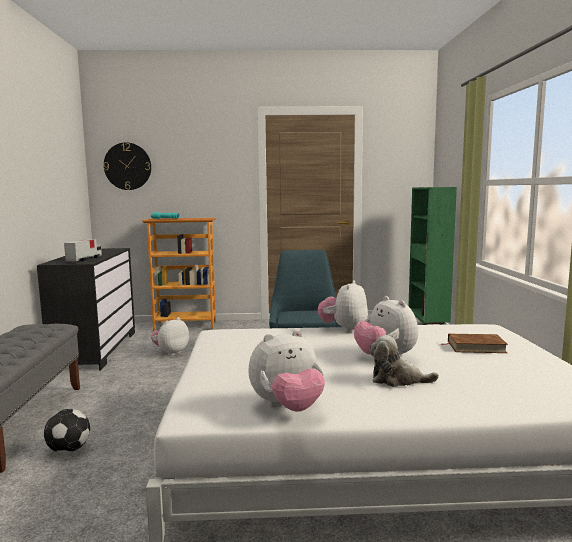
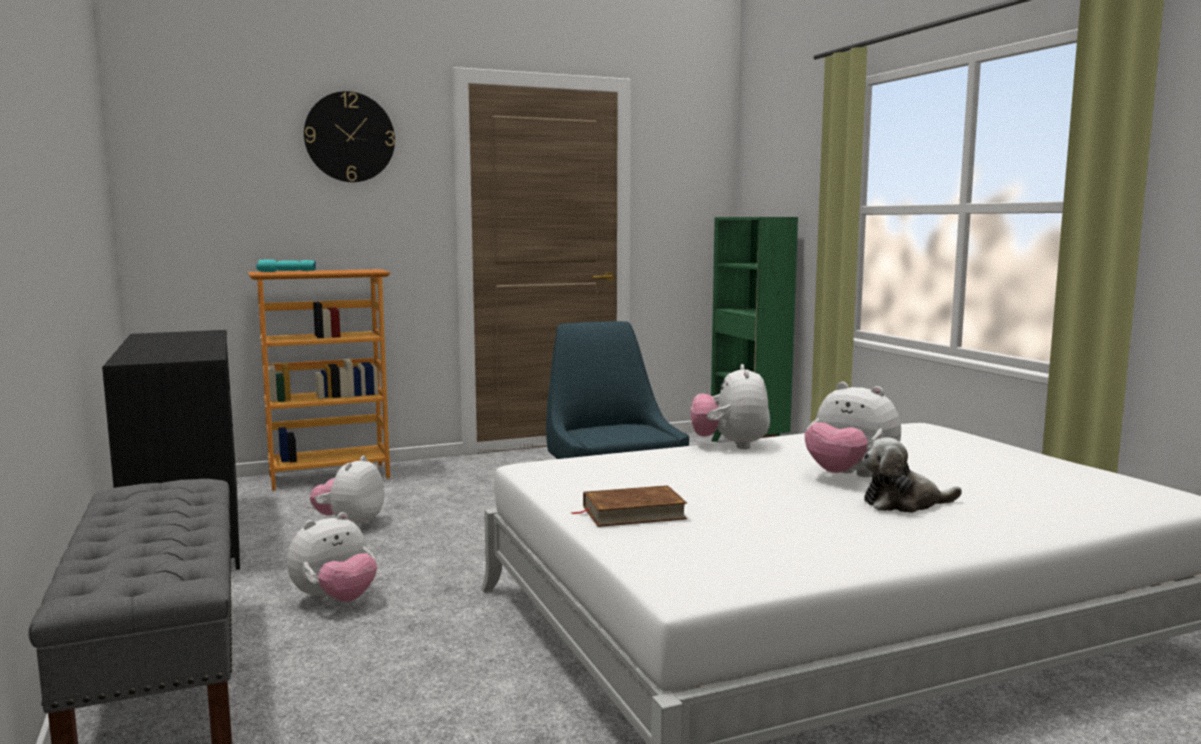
camera: 20 degrees left, 0 degrees up
(69, 450) = (330, 707): football -> none
(84, 259) = (187, 353): toy truck -> none
(127, 166) = (200, 168): wall clock -> wall clock (349, 137)
(287, 408) = (810, 557): plush toy -> plush toy (335, 601)
(475, 347) = (944, 452): brown book -> brown book (633, 513)

